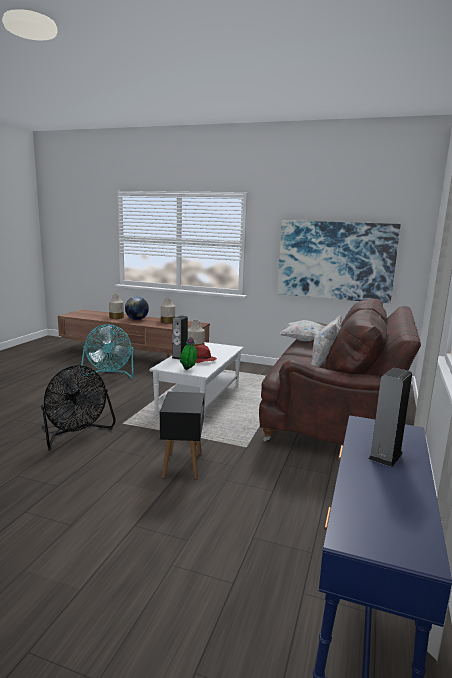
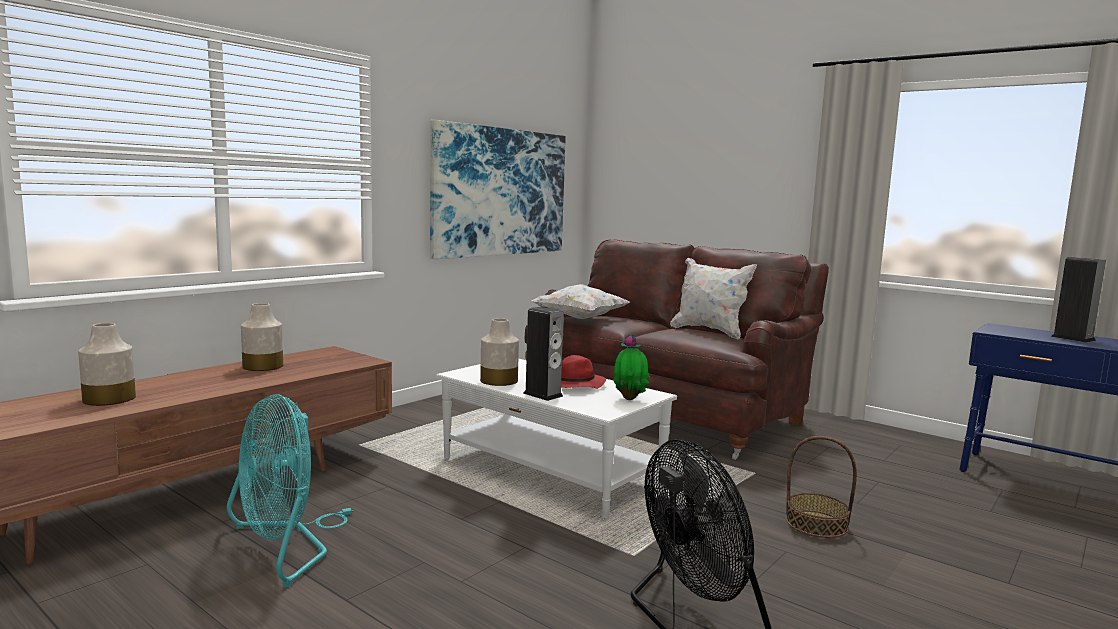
camera: 70 degrees left, 5 degrees down
(108, 374) = (289, 544): turquoise fan -> turquoise fan turned 120 degrees clockwise
(137, 319) = (184, 384): globe -> none
(182, 465) = (816, 524): black side table -> basket

